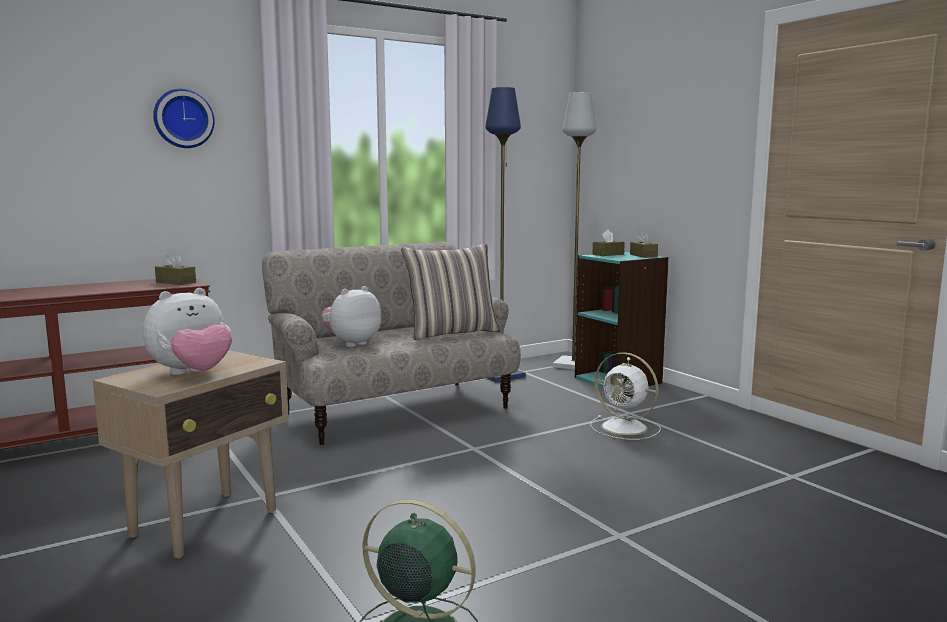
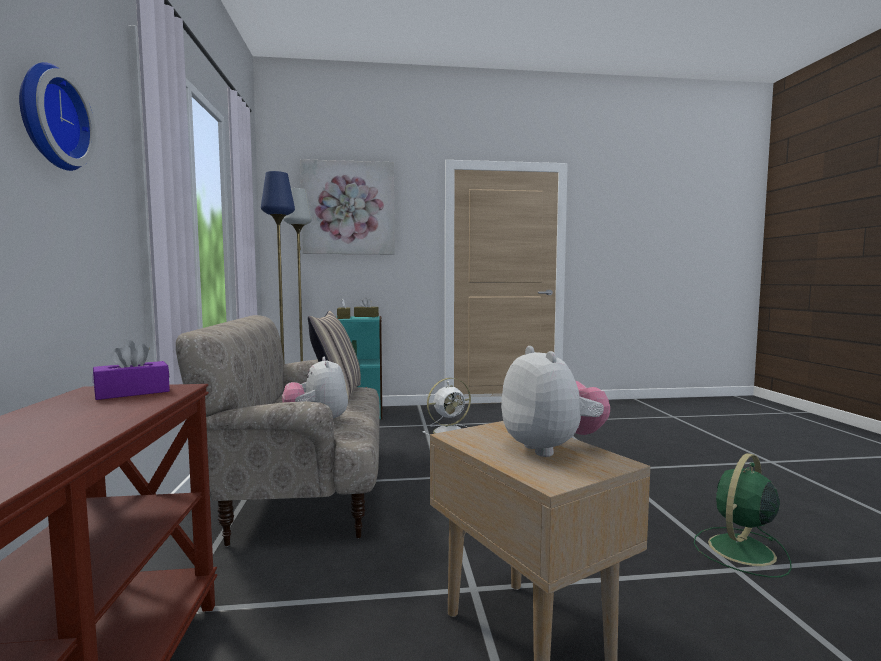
camera: 65 degrees left, 5 degrees down
(176, 282) = (132, 392): brown tissue box -> purple tissue box
(647, 107) = (348, 208): none -> picture

